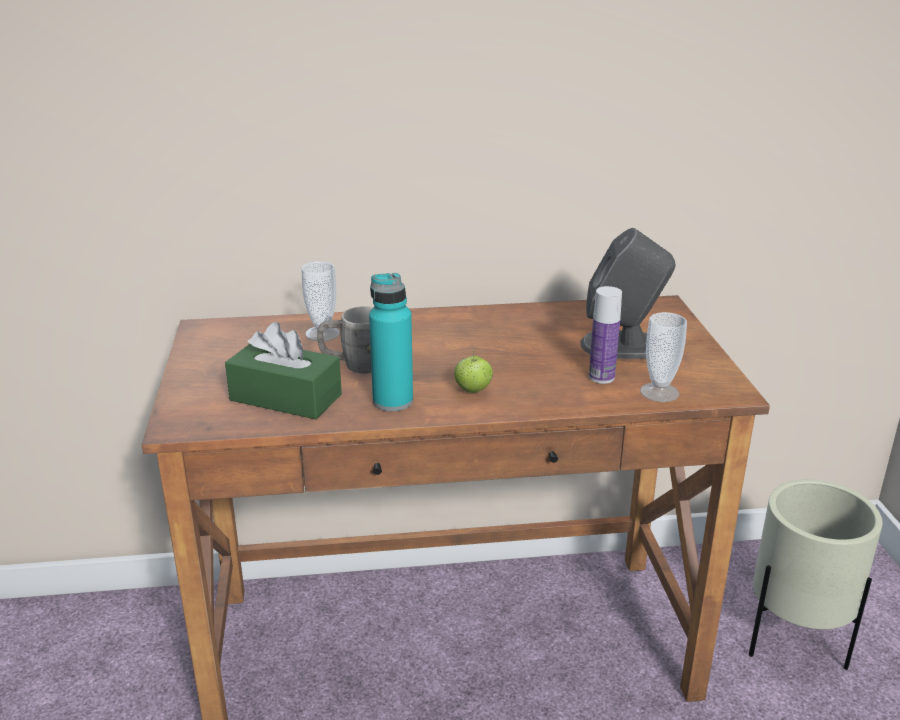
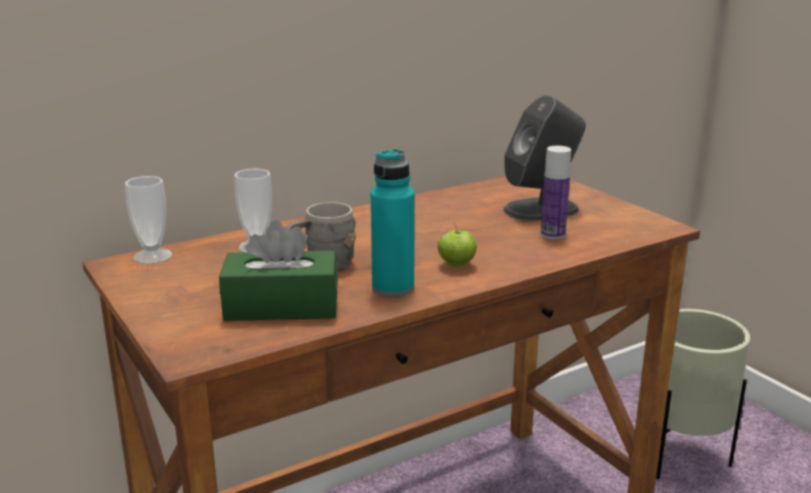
camera: 25 degrees left, 5 degrees down
(659, 392) = (611, 237): cup -> cup (153, 256)

